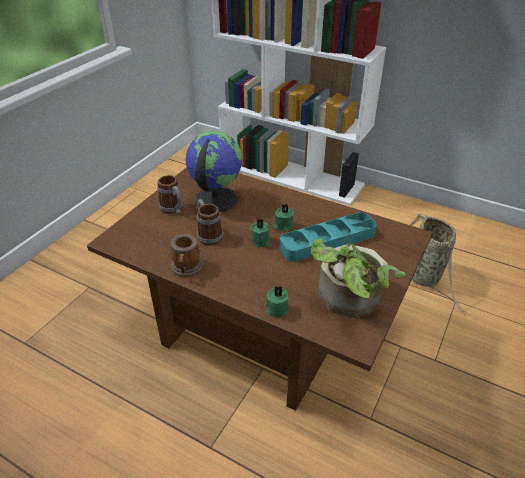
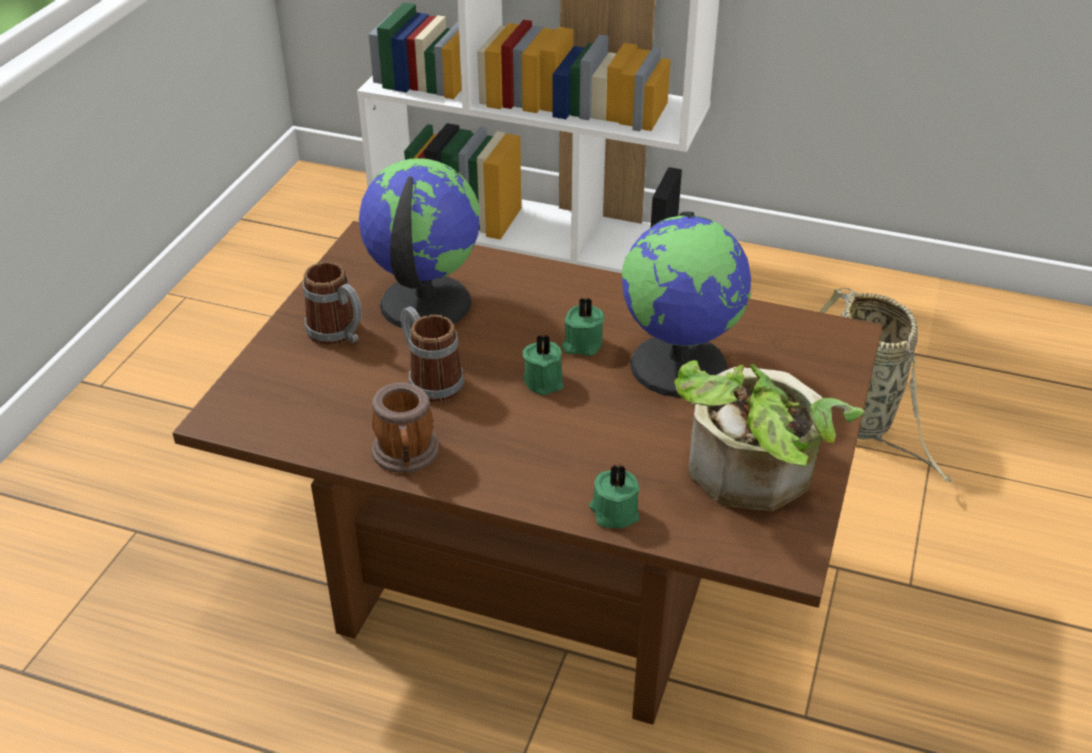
camera: 10 degrees left, 0 degrees up
(327, 241) = (680, 365): turquoise tray -> globe

